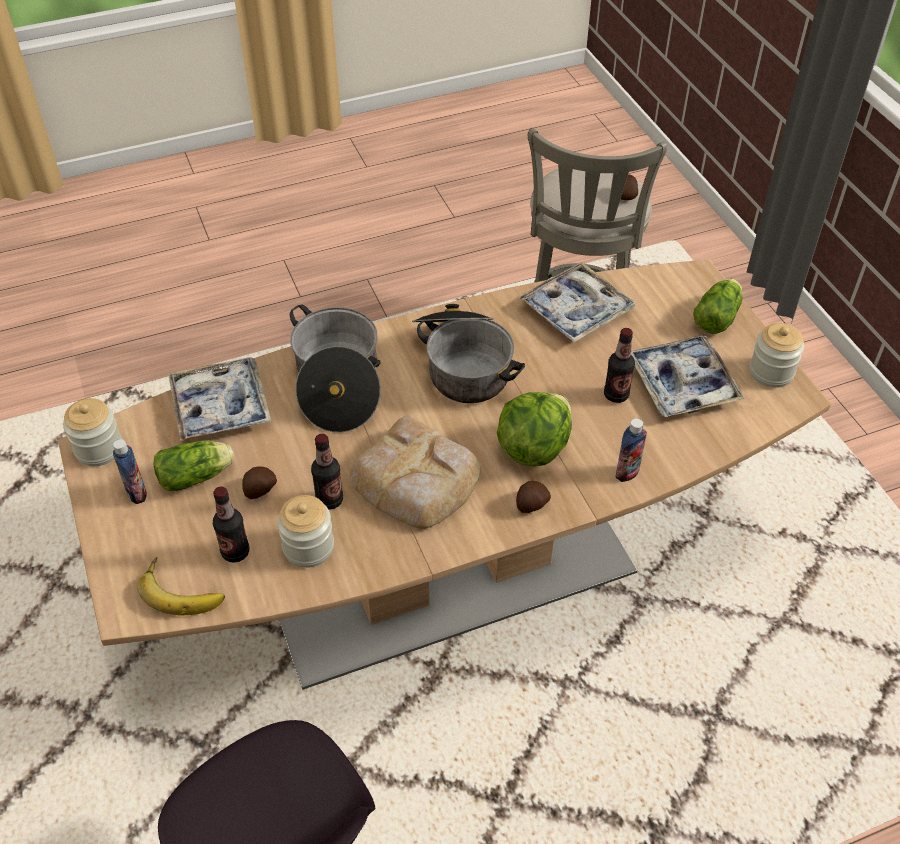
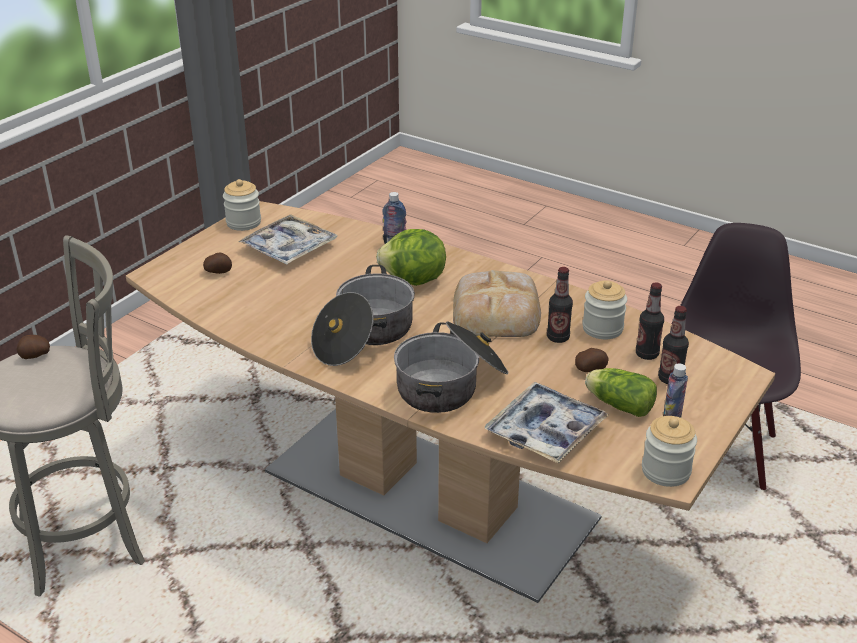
camera: 125 degrees left, 15 degrees down
(183, 590) = (700, 360): banana -> none
(531, 505) = (462, 266): potato -> potato (219, 272)
(576, 310) = (248, 310): tray -> none
(616, 395) = (327, 267): bottle -> bottle (670, 379)
(718, 316) = (199, 254): lettuce -> none

